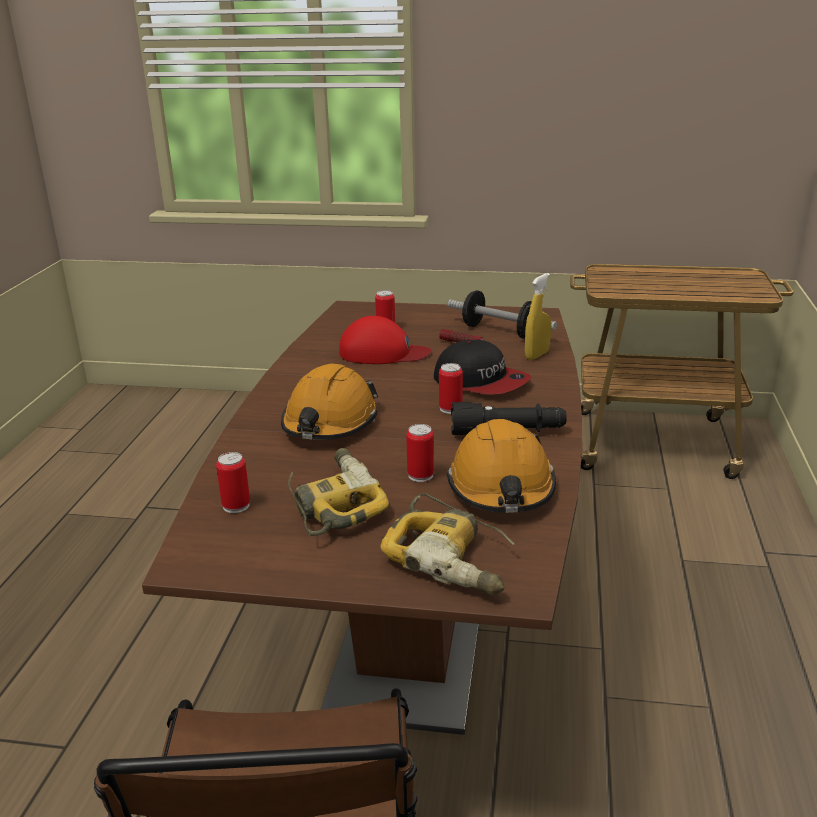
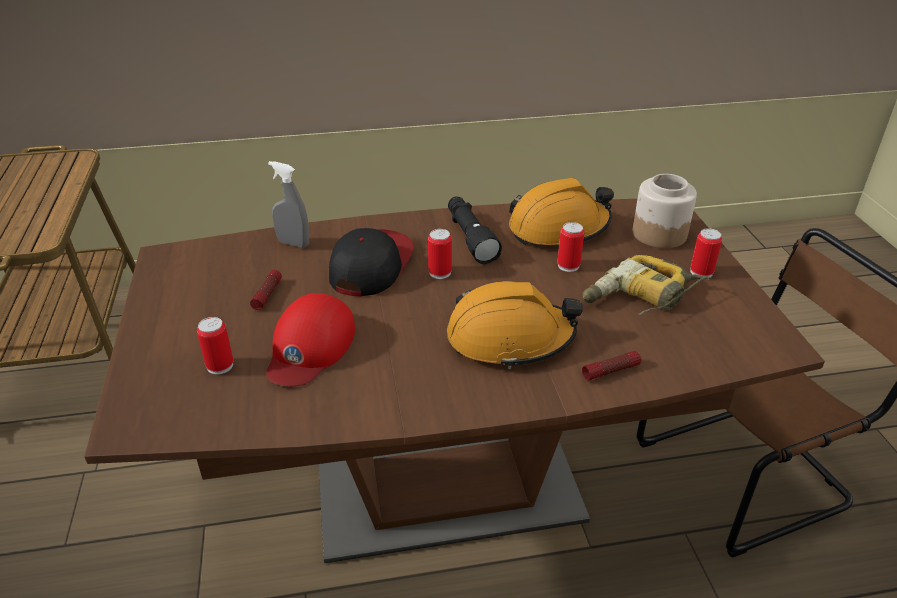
camera: 110 degrees left, 10 degrees up
(236, 506) = (691, 349): can -> can (701, 272)
(249, 457) = (611, 371): none -> flashlight
(383, 353) = (310, 347): red cap -> red cap turned 150 degrees counterclockwise
(453, 558) = (658, 234): power drill -> jar
(500, 331) = (224, 274): dumbbell -> none
(537, 355) = (293, 243): yellow spray bottle -> grey spray bottle

